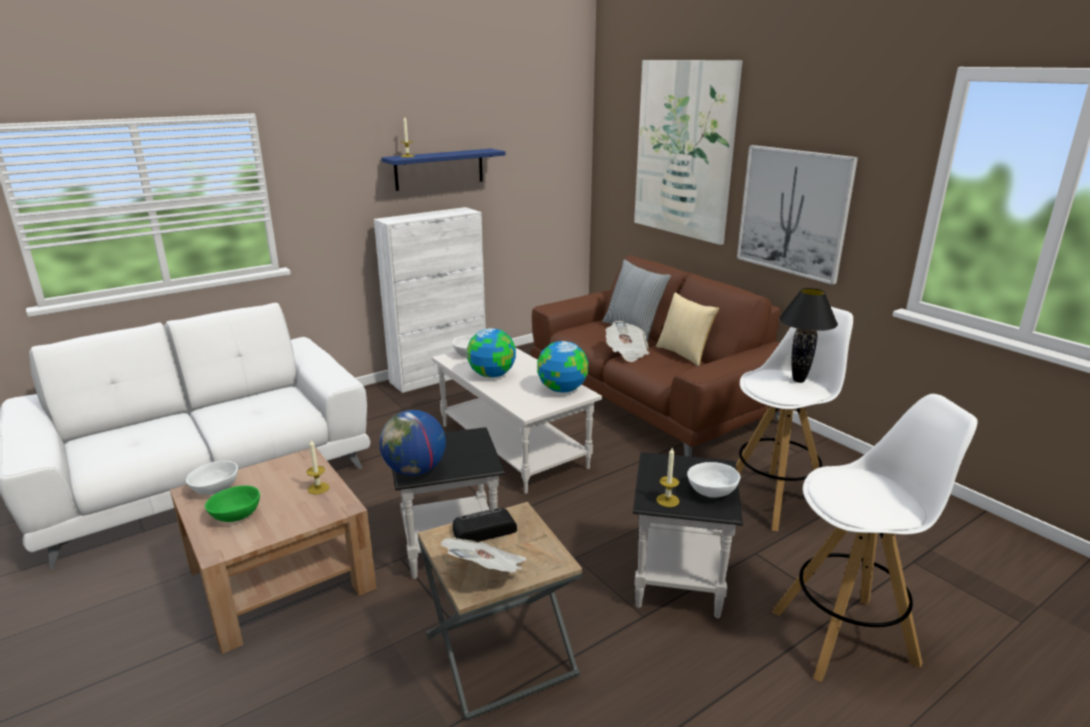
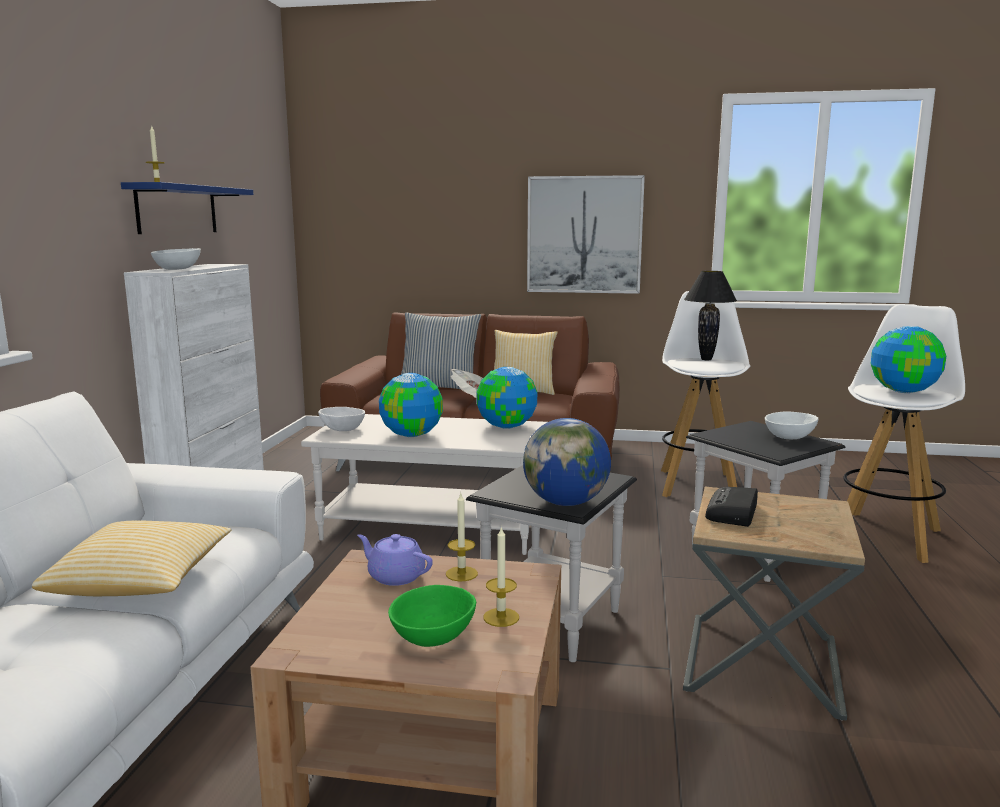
camera: 45 degrees left, 10 degrees down
(216, 489) = (328, 632): white bowl -> white bowl (178, 269)
(225, 424) = (142, 582): none -> pillow
(294, 473) = (395, 576): none -> purple teapot
(487, 572) = (813, 531): newspaper -> none
(667, 500) = (782, 449): candle -> candle (501, 617)
(684, 150) = (439, 191): picture -> none
(854, 496) = (904, 391): none -> globe

